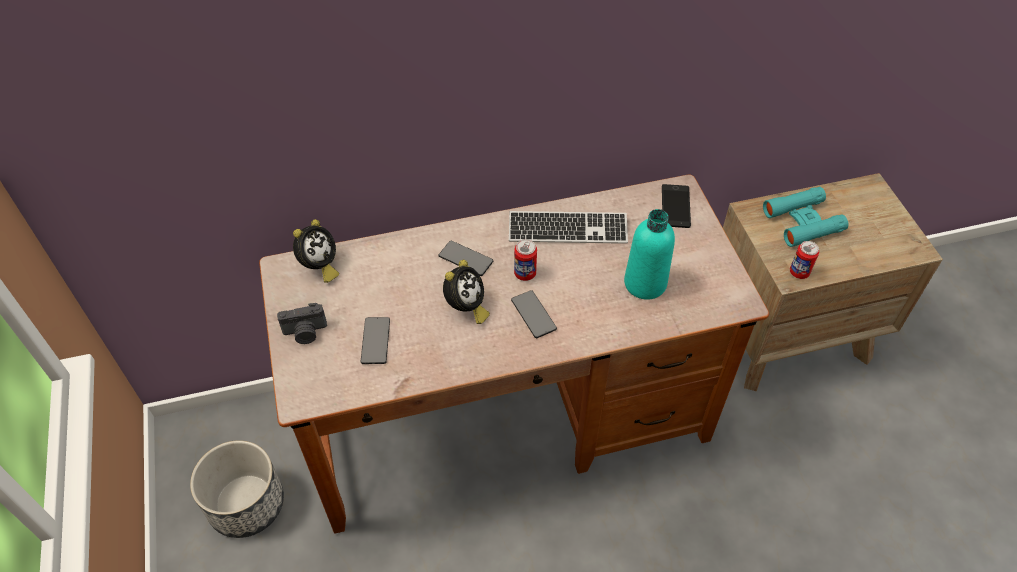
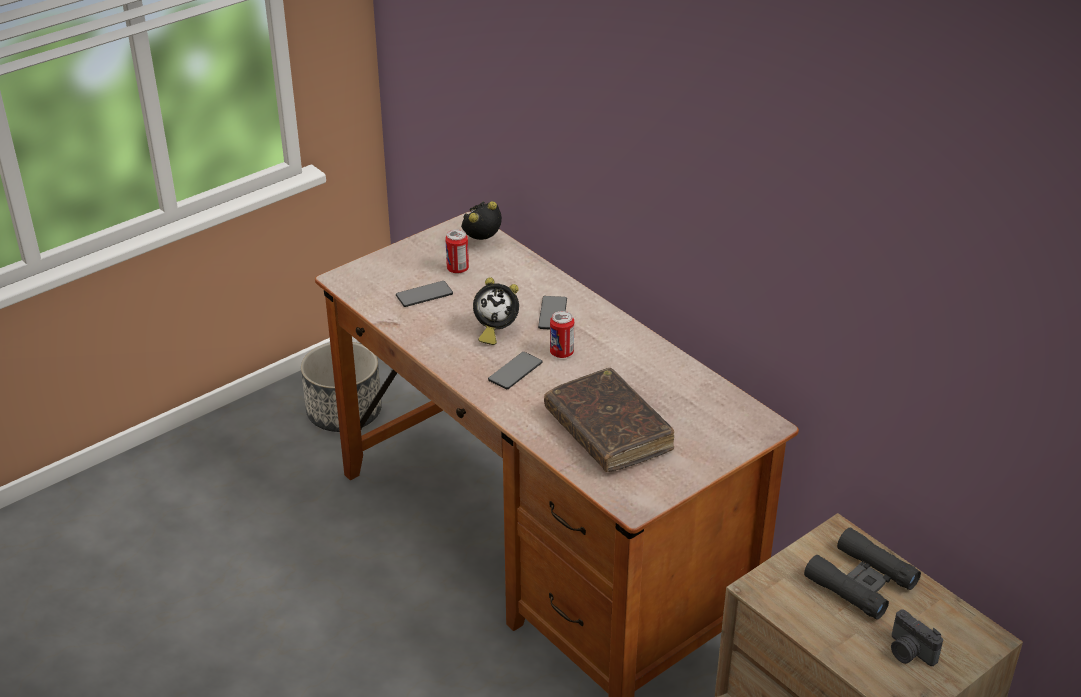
camera: 65 degrees right, 15 degrees down
(305, 333) = (409, 258): camera -> camera (909, 652)
(319, 267) = (482, 241): alarm clock -> alarm clock turned 135 degrees clockwise
(567, 230) = (639, 363): keyboard -> none
(645, 283) = (608, 431): turquoise bottle -> brown book
(675, 206) = (736, 427): phone -> none
(799, 272) = (772, 594): can -> can (457, 269)
(802, 221) = (861, 582): turquoise binoculars -> black binoculars

